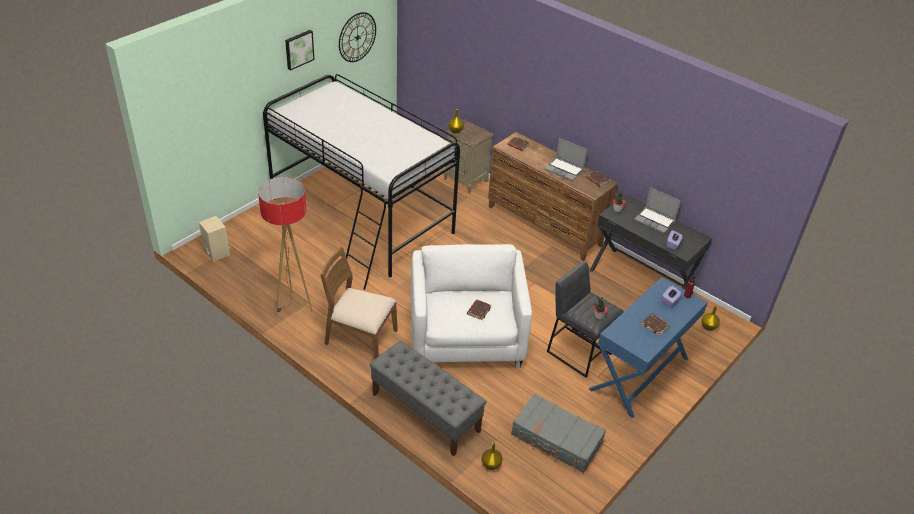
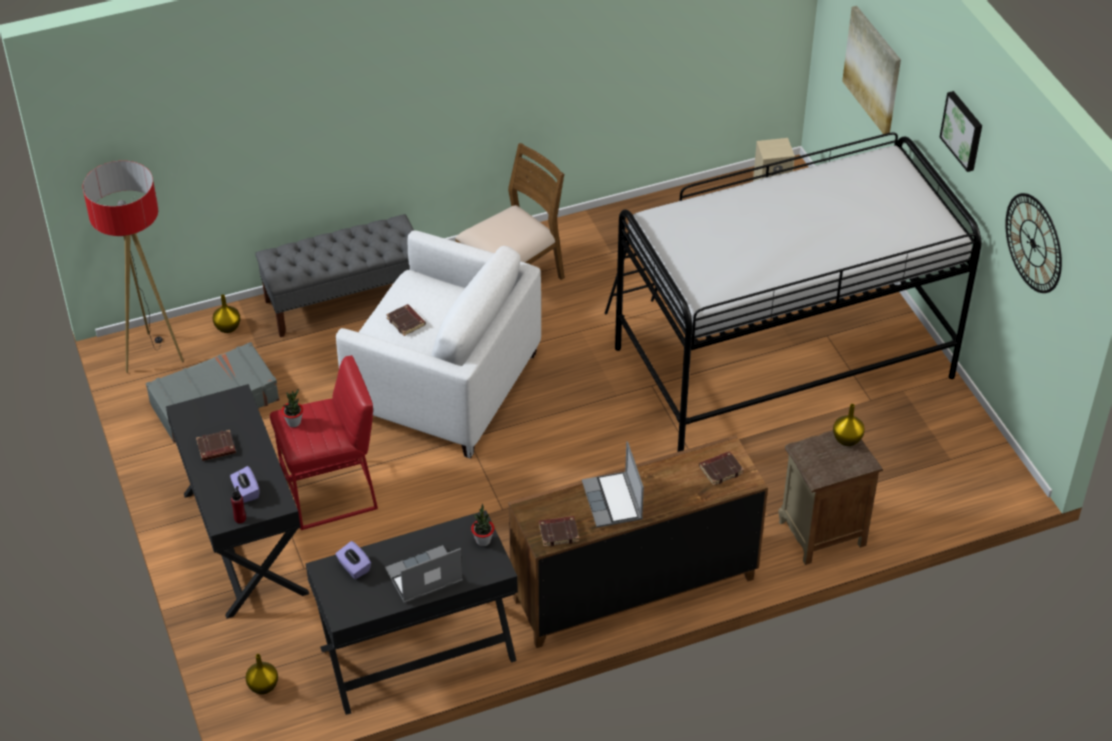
camera: 120 degrees right, 5 degrees up
(220, 113) = (873, 70): none -> picture
(293, 307) = (612, 235): floor lamp -> floor lamp (153, 355)
(565, 170) = (613, 501): laptop -> laptop turned 75 degrees counterclockwise
(578, 352) = (331, 493): grey stool -> red stool
(639, 374) = (243, 543): blue desk -> black desk

